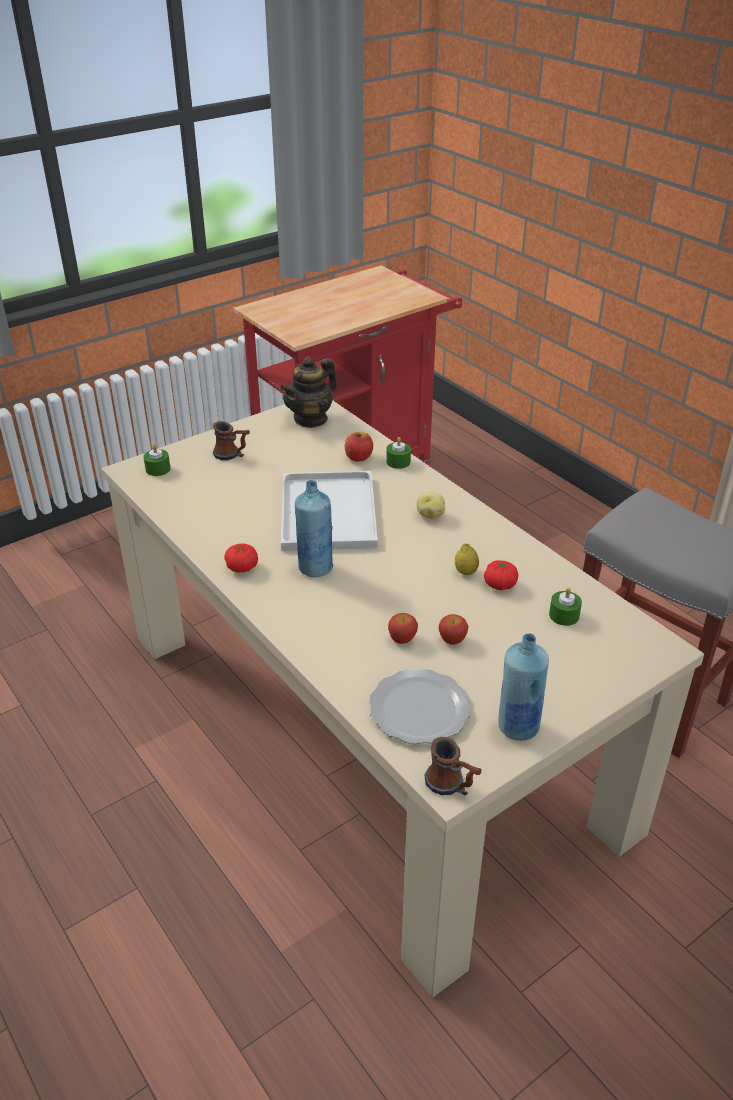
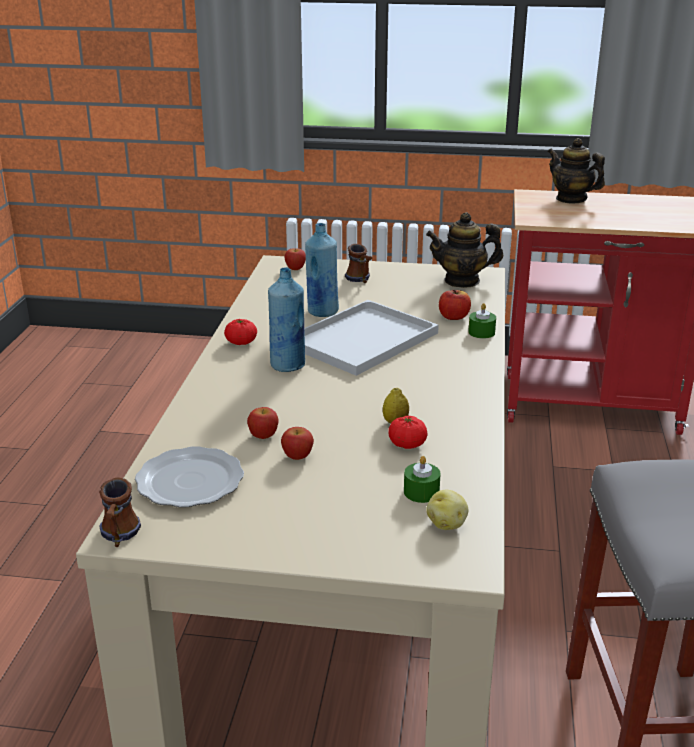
camera: 45 degrees right, 10 degrees down
(158, 469) = (295, 268): green candle -> apple
(293, 302) = (571, 199): none -> teapot
(430, 515) = (440, 375): potato -> potato (447, 524)
(517, 727) = (234, 535): blue bottle -> blue bottle (322, 312)

